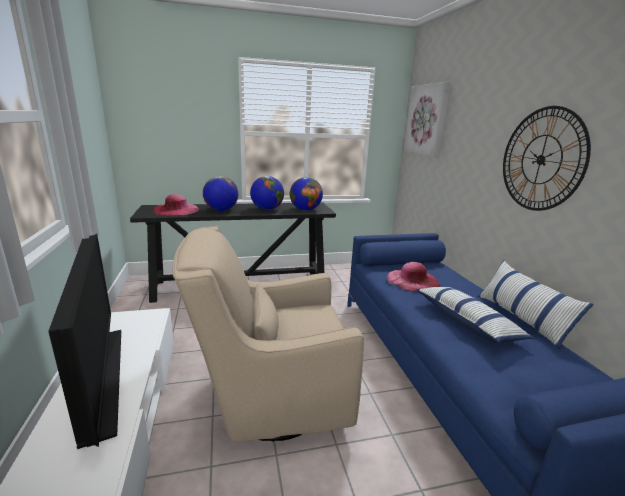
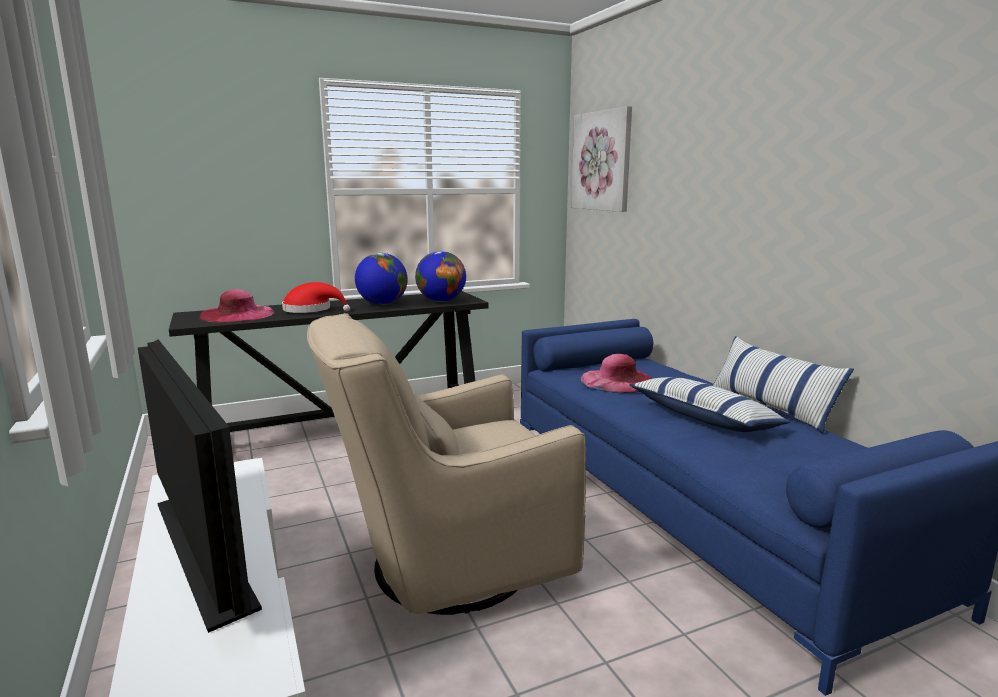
camera: 10 degrees left, 5 degrees down
(221, 210) = (311, 310): globe -> red hat
(541, 159) = (766, 198): wall clock -> none

